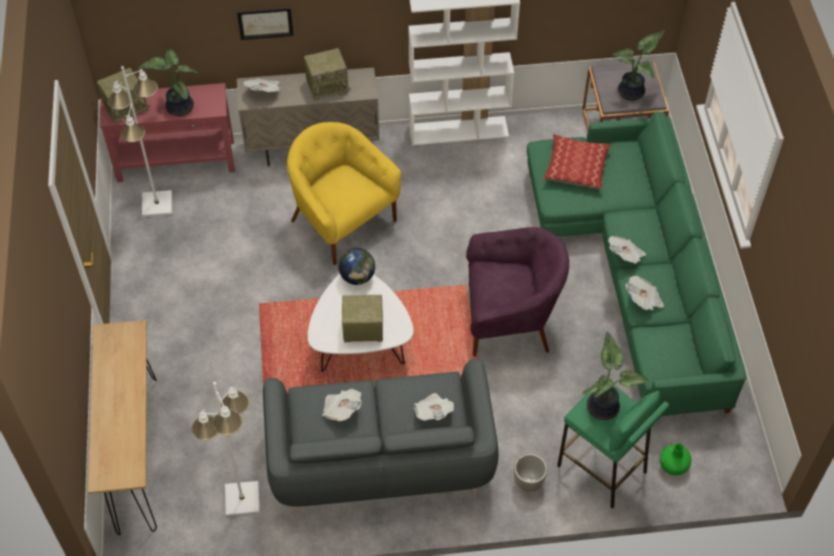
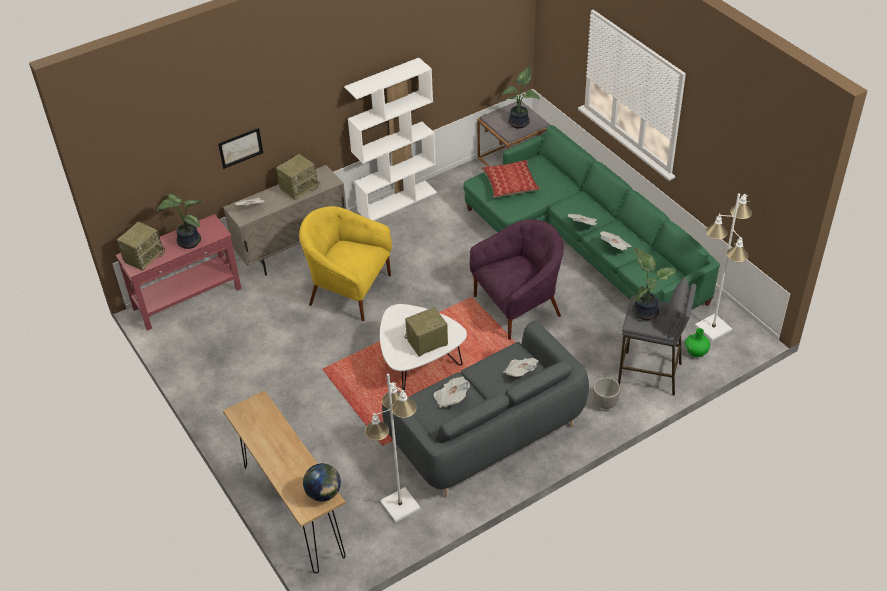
camera: 25 degrees left, 10 degrees down
(157, 204) = (192, 333): white floor lamp -> white floor lamp (713, 328)
(357, 277) = (399, 311): globe -> globe (323, 493)
(602, 469) = (650, 374): green stool -> grey stool

